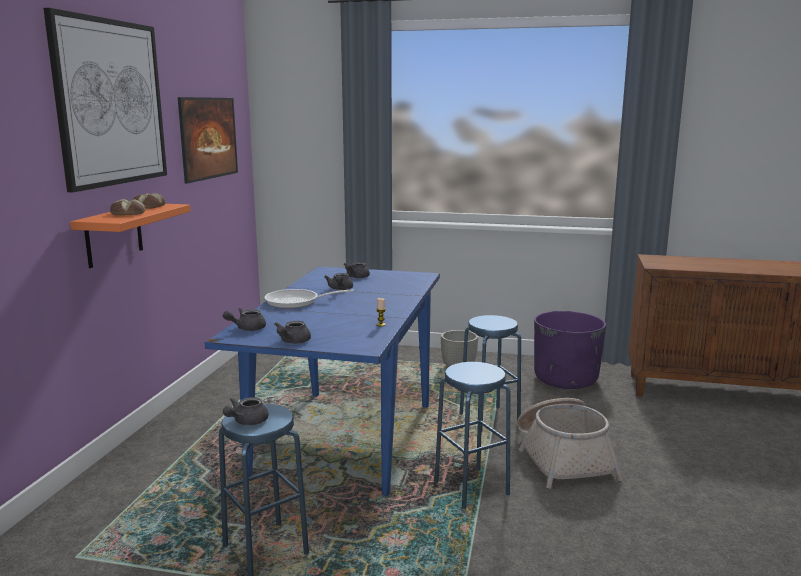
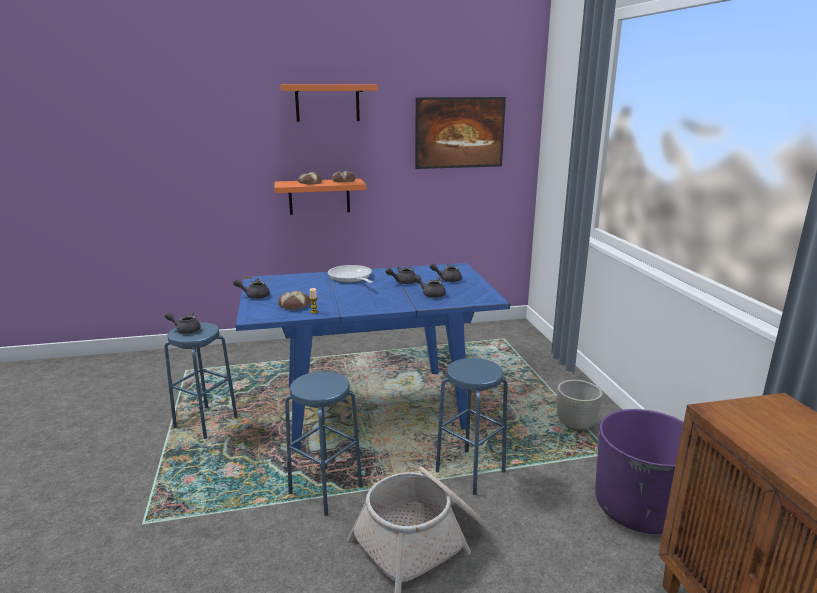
camera: 65 degrees right, 5 degrees up
(111, 103) = (327, 103): picture -> orange shelf
(246, 328) = (276, 279): grey teapot -> grey teapot (431, 294)
(352, 329) = (295, 305): none -> bread

